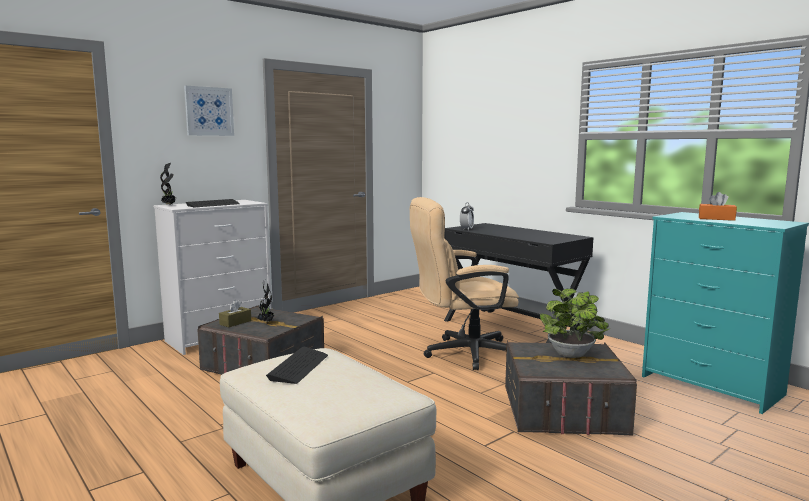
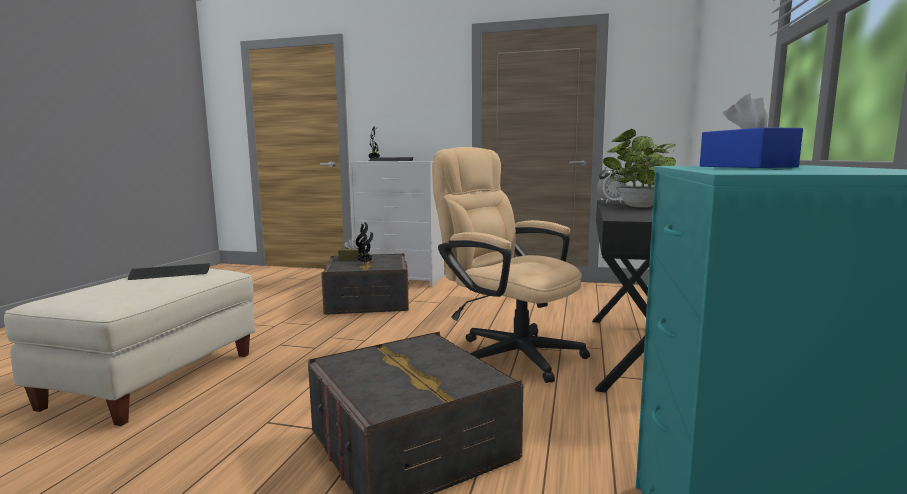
camera: 55 degrees right, 0 degrees up
(209, 111) = (418, 81): picture -> none
(572, 356) = (426, 371): potted plant -> potted plant (638, 206)
(716, 218) = (745, 167): orange tissue box -> blue tissue box

